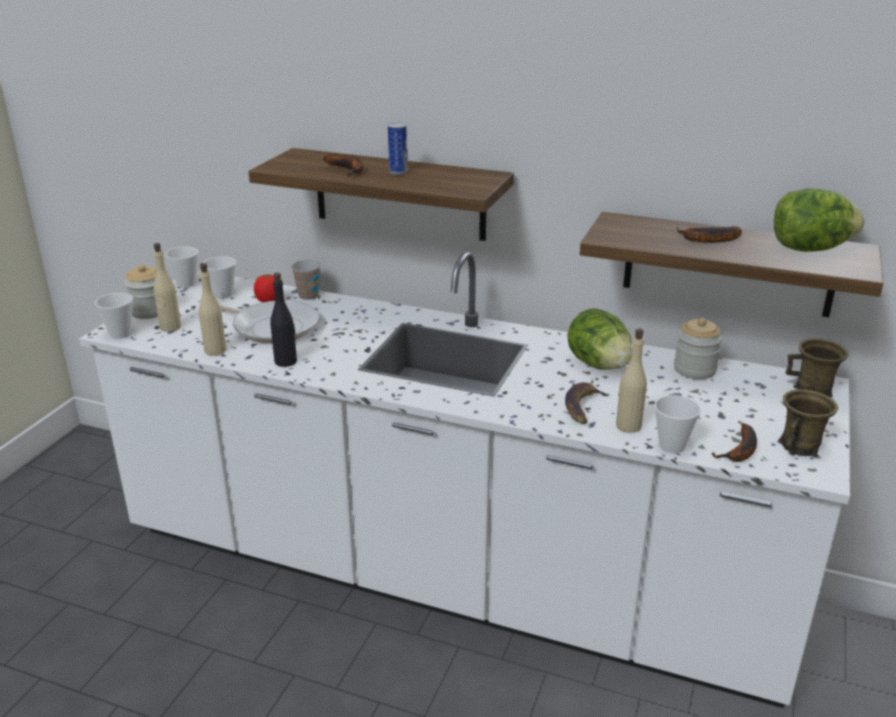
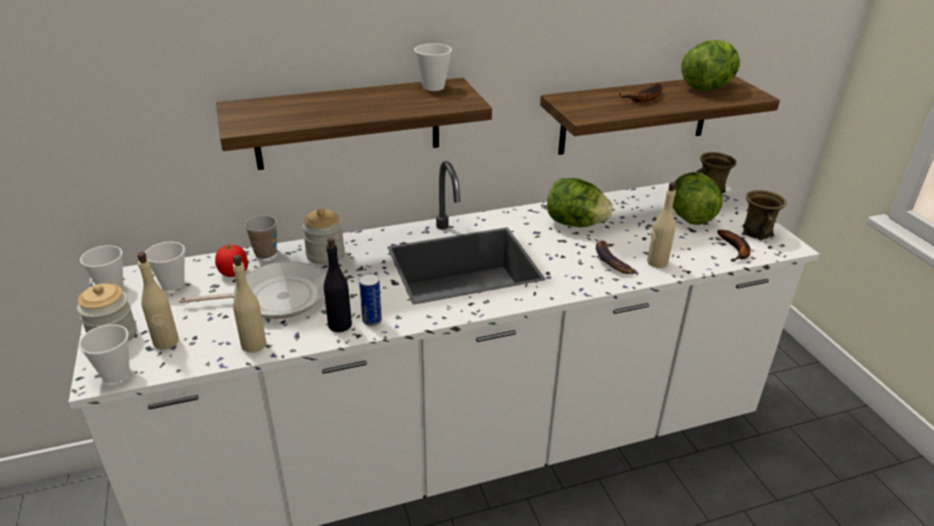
camera: 40 degrees left, 5 degrees up
(348, 170) = (322, 110): banana -> none
(398, 172) = (373, 101): can -> can (372, 320)
(672, 446) = (699, 265): cup -> cup (433, 87)
(694, 369) = (633, 203): jar -> jar (325, 254)
(741, 403) = (690, 217): none -> lettuce

